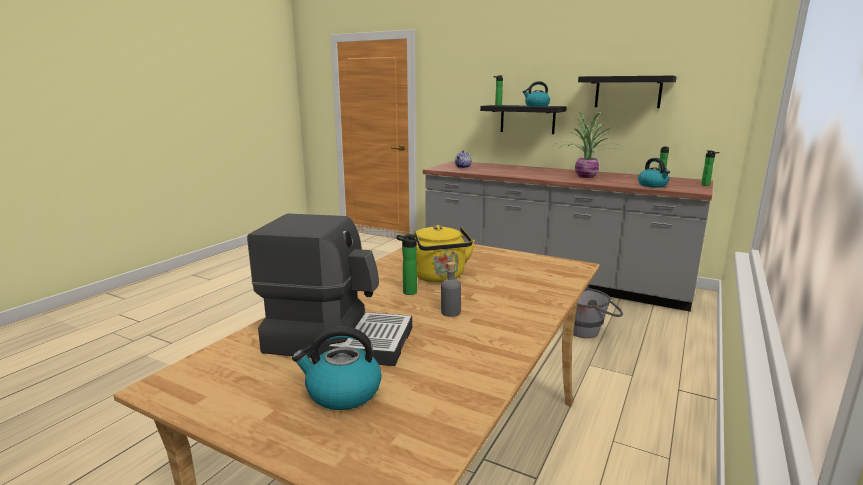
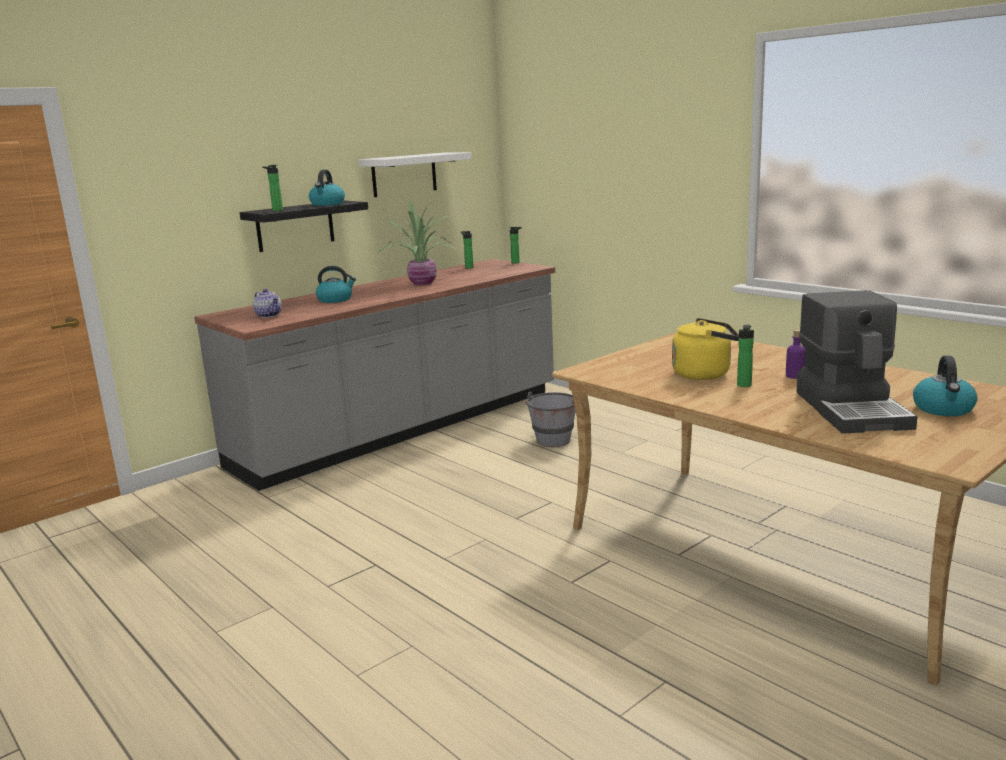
camera: 70 degrees left, 0 degrees up
(338, 339) = (853, 409): coffee machine -> coffee machine turned 150 degrees clockwise
(450, 312) = (794, 376): grey bottle -> purple bottle
(628, 92) = (404, 174): black shelf -> white shelf
(653, 185) = (498, 273): kettle -> kettle (335, 299)

